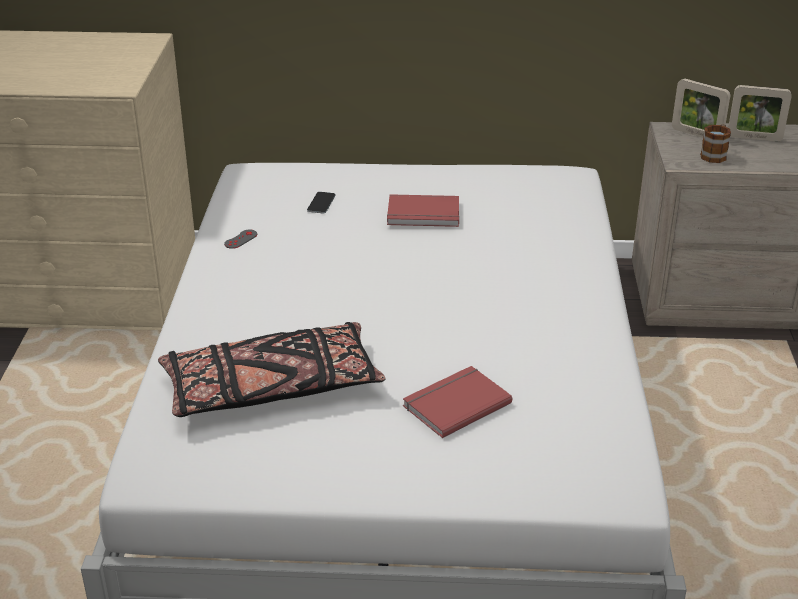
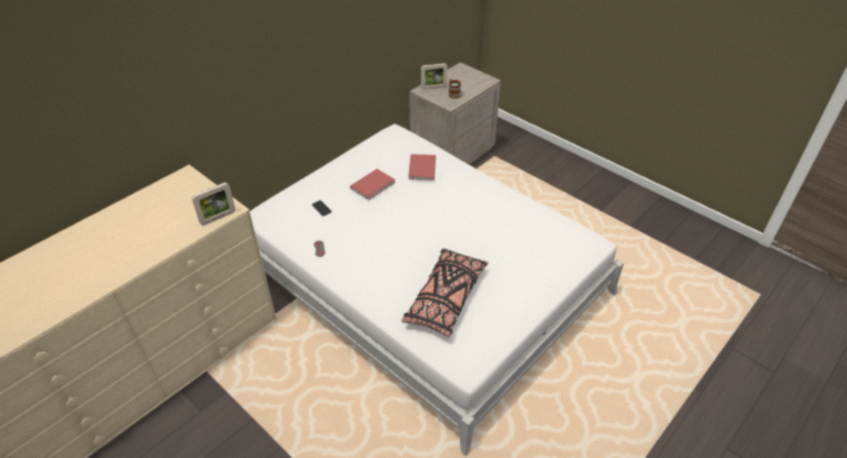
camera: 50 degrees left, 10 degrees up
(454, 403) = (508, 254): red book -> red book (420, 168)
(754, 138) = (453, 78): picture frame -> picture frame (218, 218)

